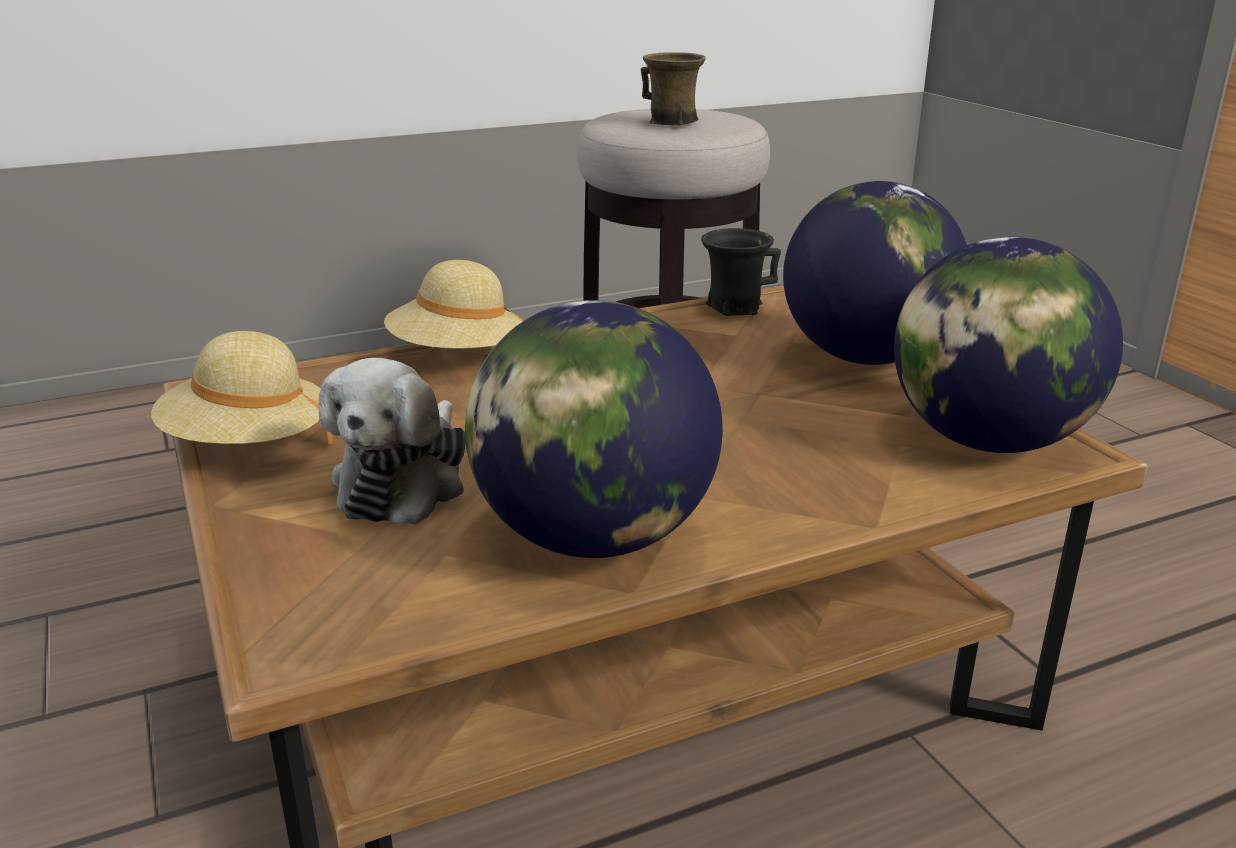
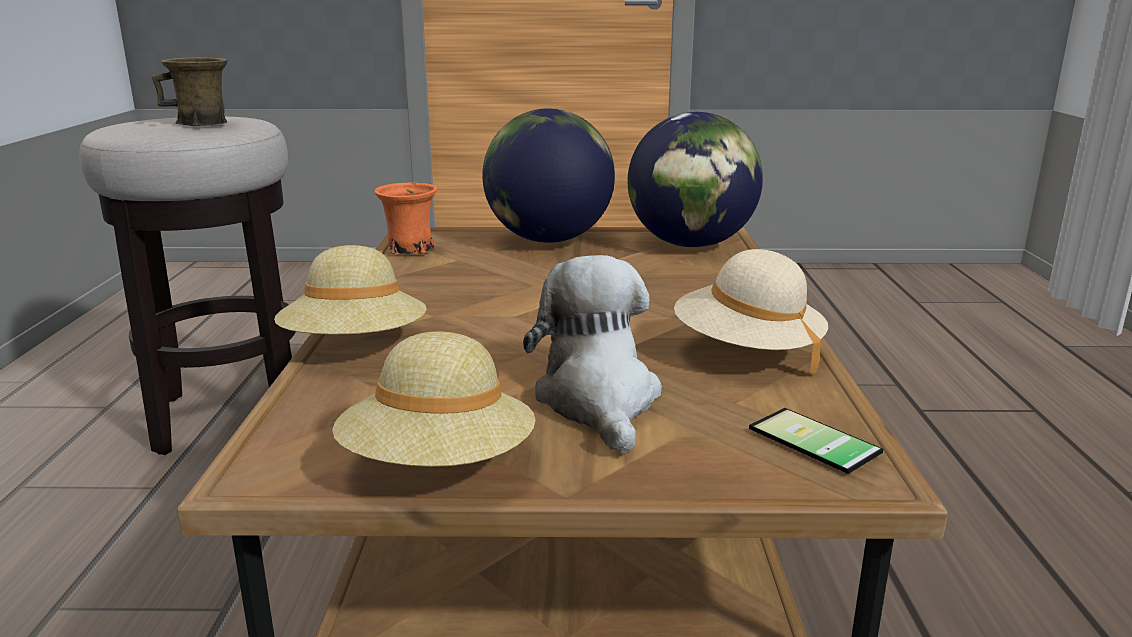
camera: 65 degrees left, 5 degrees down
(356, 608) = (810, 442): none -> phone
(404, 482) = (599, 401): plush toy -> plush toy turned 135 degrees counterclockwise
(593, 538) = (747, 351): globe -> beige hat
(734, 307) = (409, 249): black mug -> orange mug

